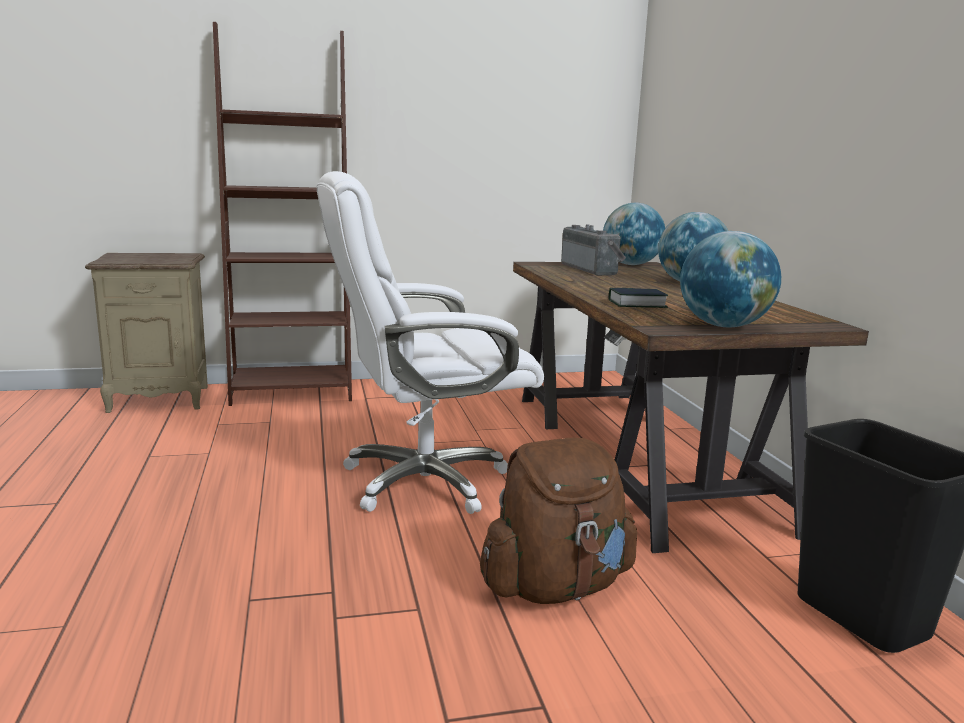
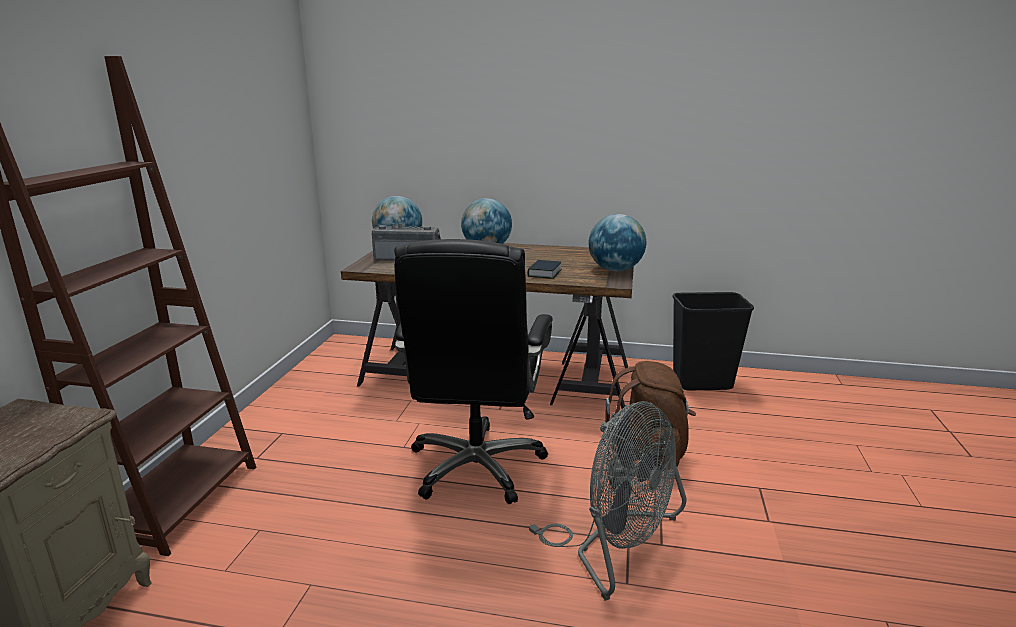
camera: 65 degrees left, 5 degrees up
(317, 582) = (613, 545): none -> grey fan
(429, 480) = (476, 463): white office chair -> black office chair

